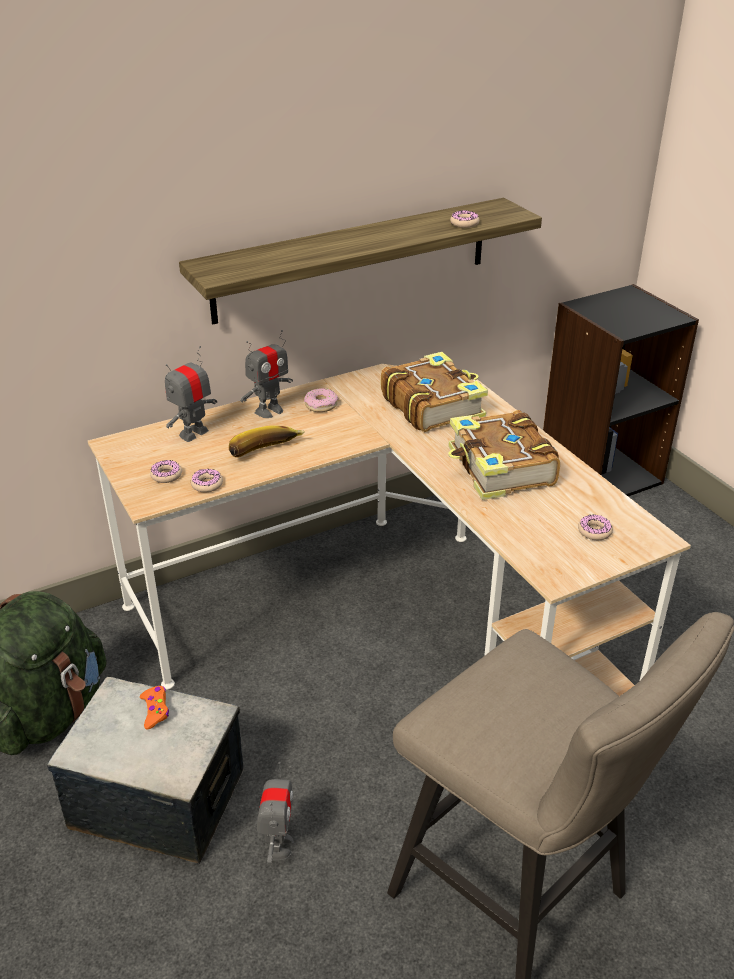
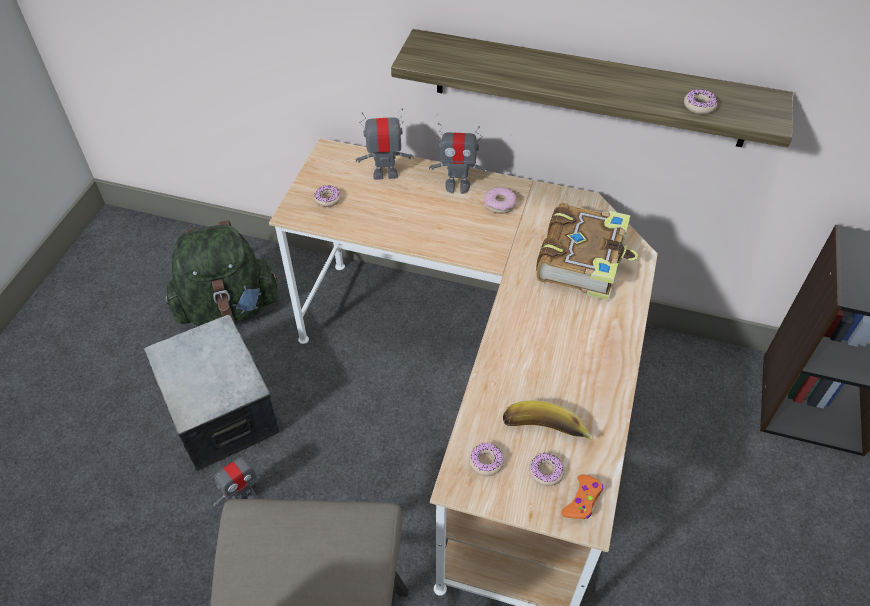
camera: 45 degrees right, 15 degrees up
(155, 710) = (226, 358): orange game controller -> orange game controller (582, 501)
(207, 484) = (341, 224): donut -> donut (486, 462)
(266, 453) = (409, 223): banana -> banana (544, 433)
(500, 469) = (553, 357): book -> none

